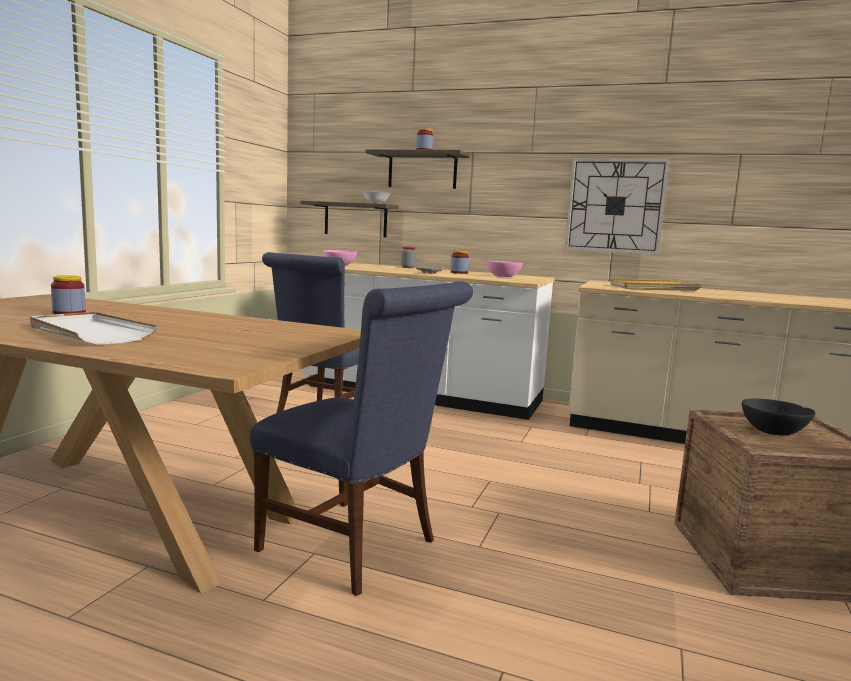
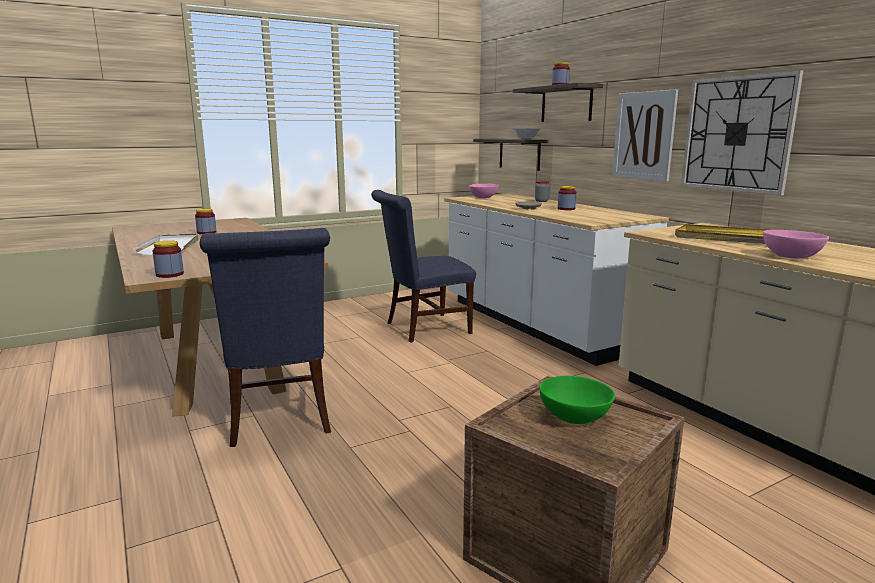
camera: 40 degrees right, 5 degrees up
(245, 361) = (169, 274): none -> jar
(503, 276) = (596, 215): pink bowl -> pink bowl (791, 256)
(520, 205) = (644, 136): none -> picture
(773, 431) = (574, 417): black bowl -> green bowl

